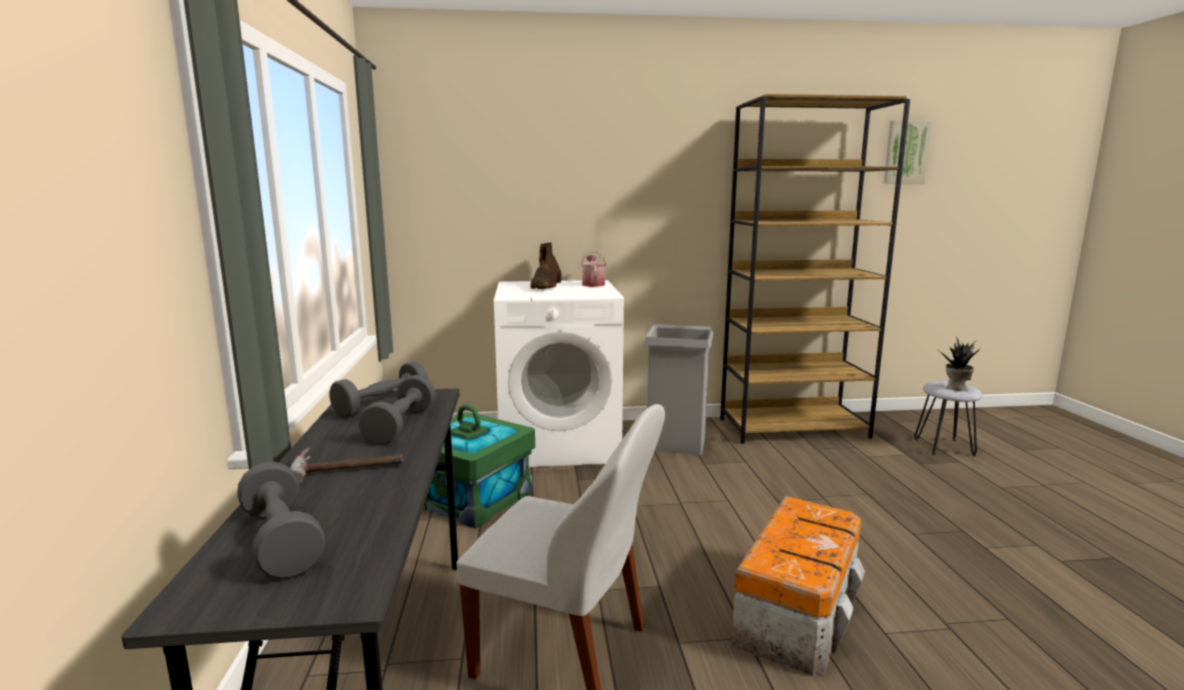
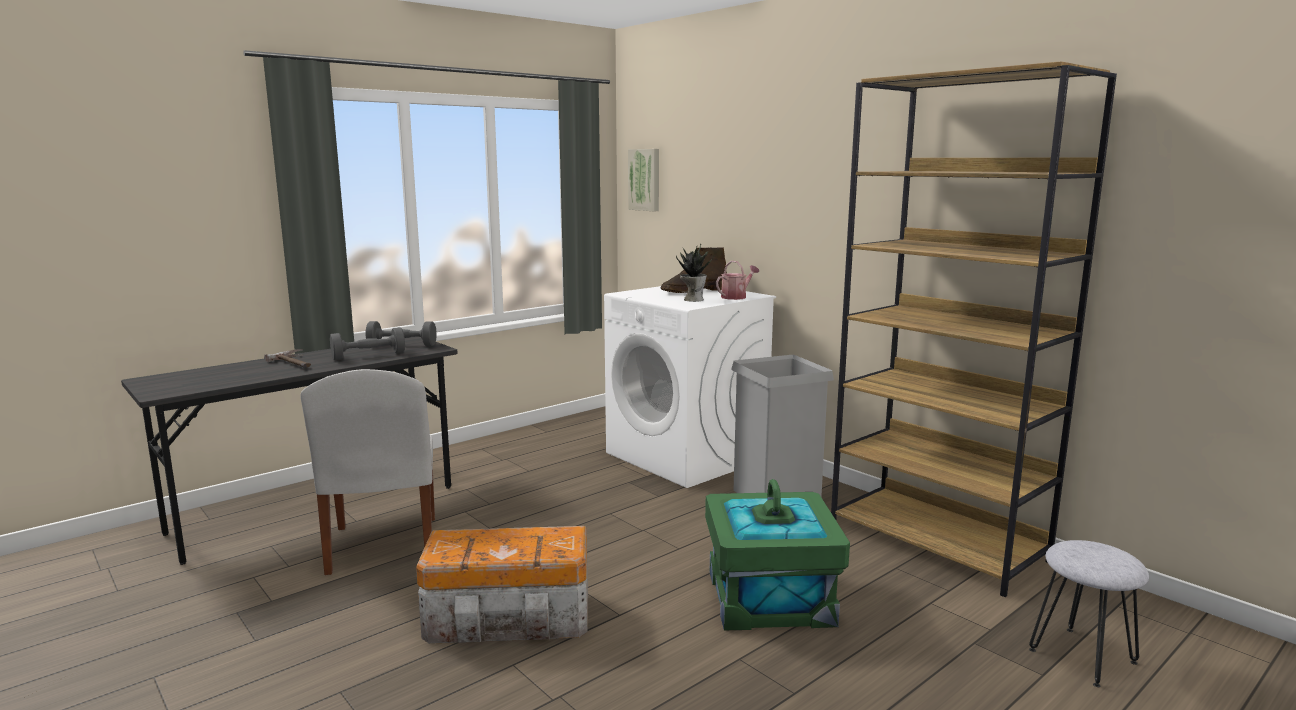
camera: 55 degrees right, 0 degrees up
(281, 541) = (204, 375): grey dumbbell -> none
(473, 498) = (547, 461): green storage box -> green storage box (770, 598)
(906, 152) = (1202, 144): picture -> picture (645, 179)
(956, 388) = (1087, 558): potted plant -> potted plant (692, 299)

